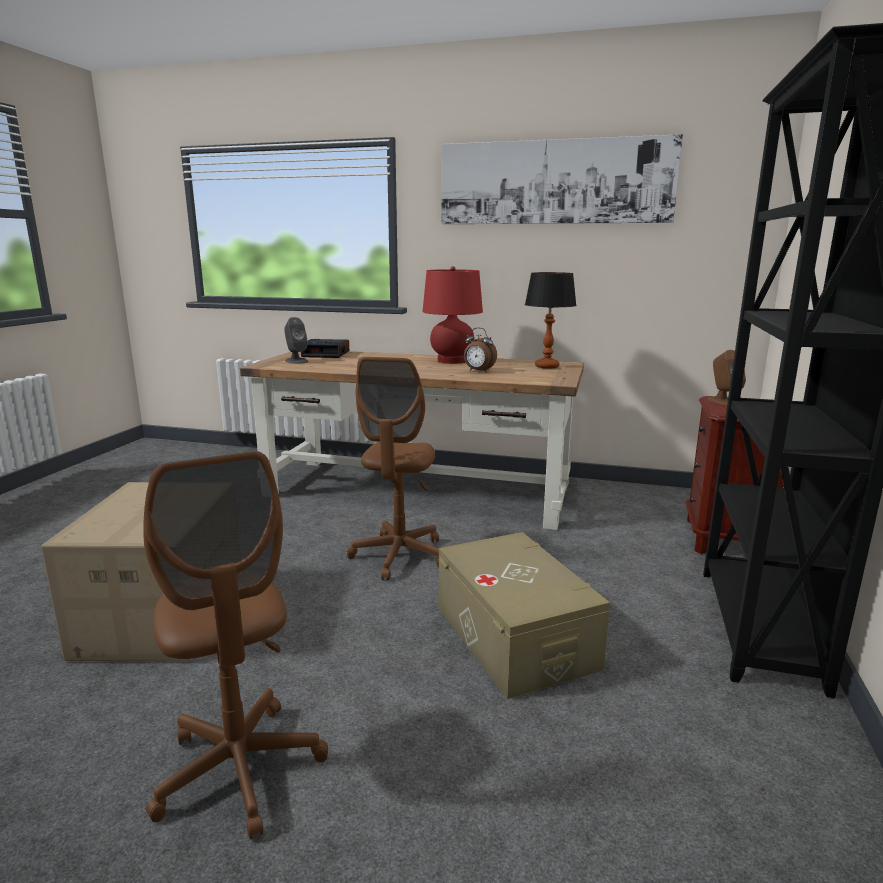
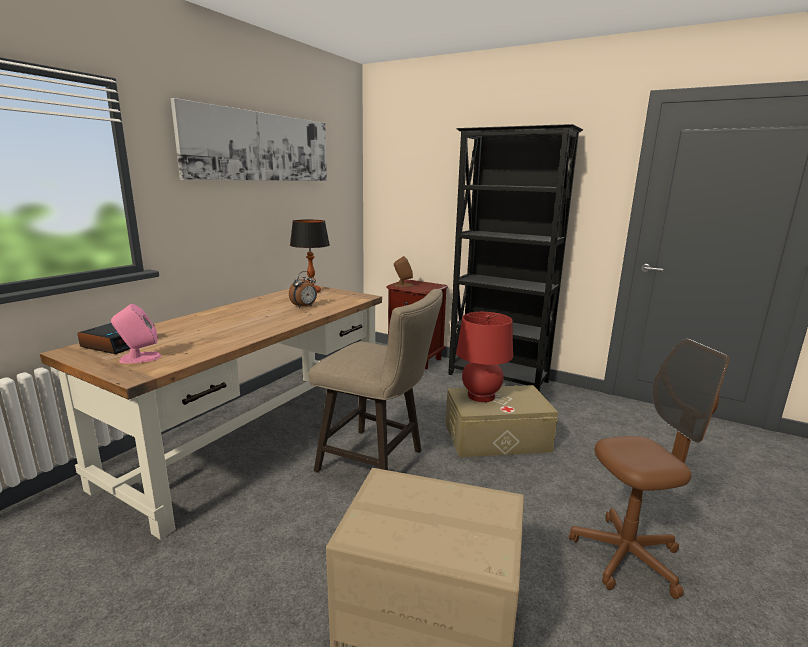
camera: 75 degrees left, 0 degrees up
(296, 361) = (139, 358): grey speaker -> pink speaker
(399, 556) = (377, 462): brown office chair -> beige stool
(452, 361) = (249, 307): red table lamp -> red table lamp (481, 396)

